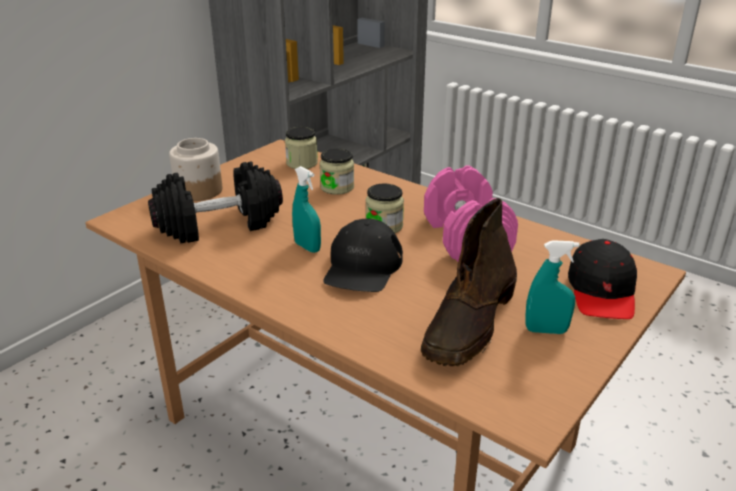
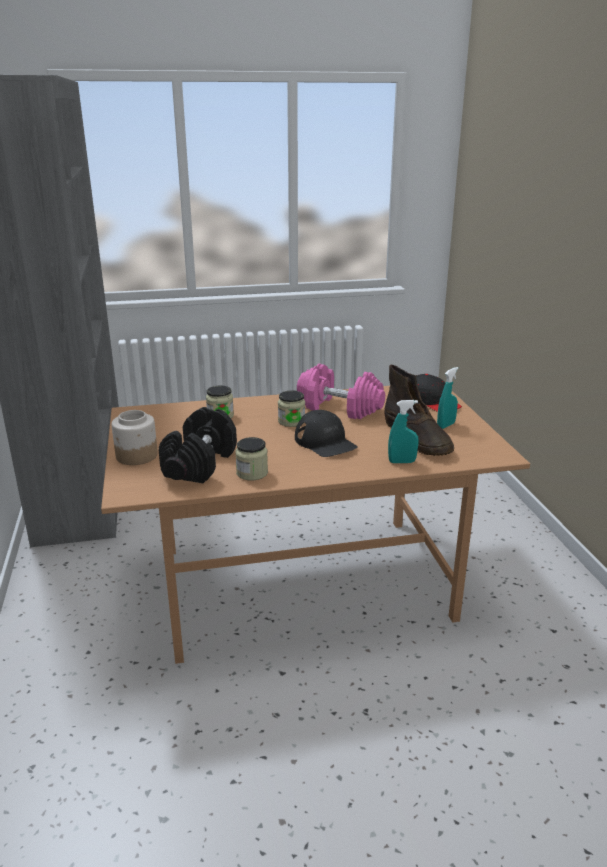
camera: 50 degrees left, 5 degrees down
(302, 163) = (165, 413): jar -> jar (252, 473)
(307, 247) = (278, 448): turquoise spray bottle -> turquoise spray bottle (402, 462)

